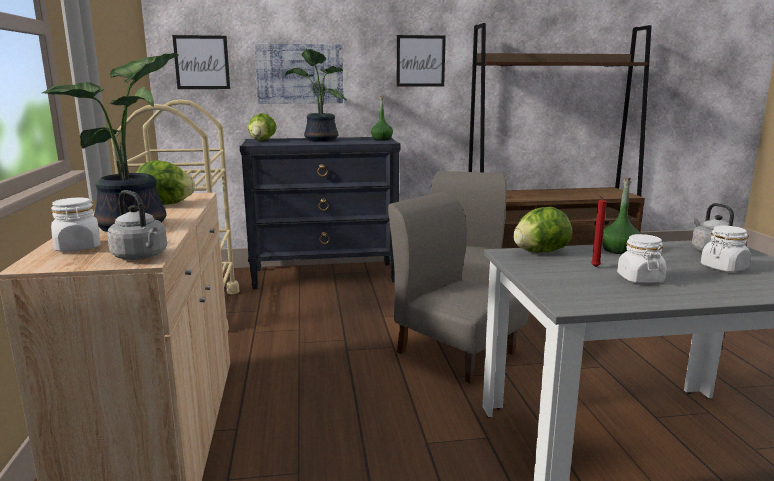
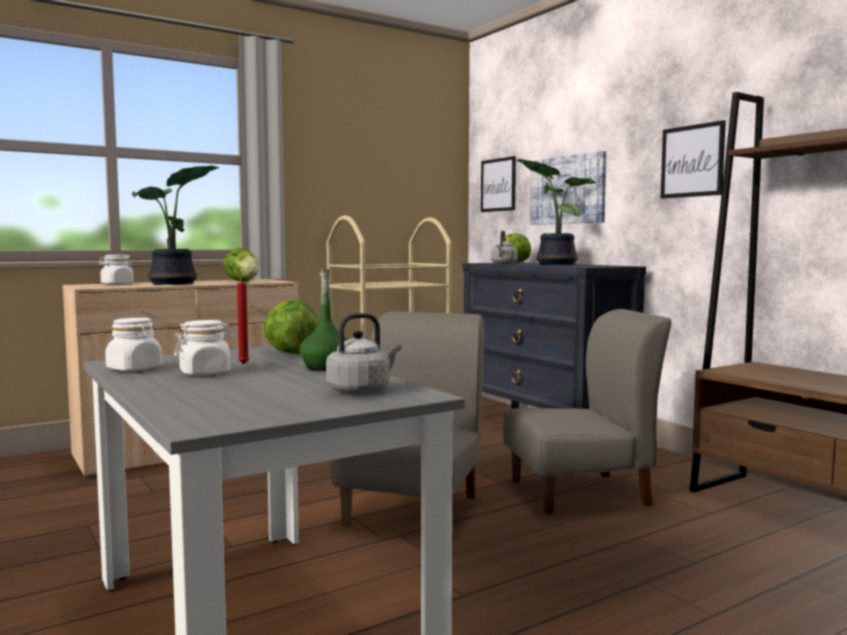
camera: 65 degrees right, 10 degrees down
(141, 256) = (96, 287): grey kettle -> grey kettle (503, 263)
(382, 139) = (605, 266): green bottle -> none
(723, 267) = (277, 393): white jar -> white jar (135, 369)

